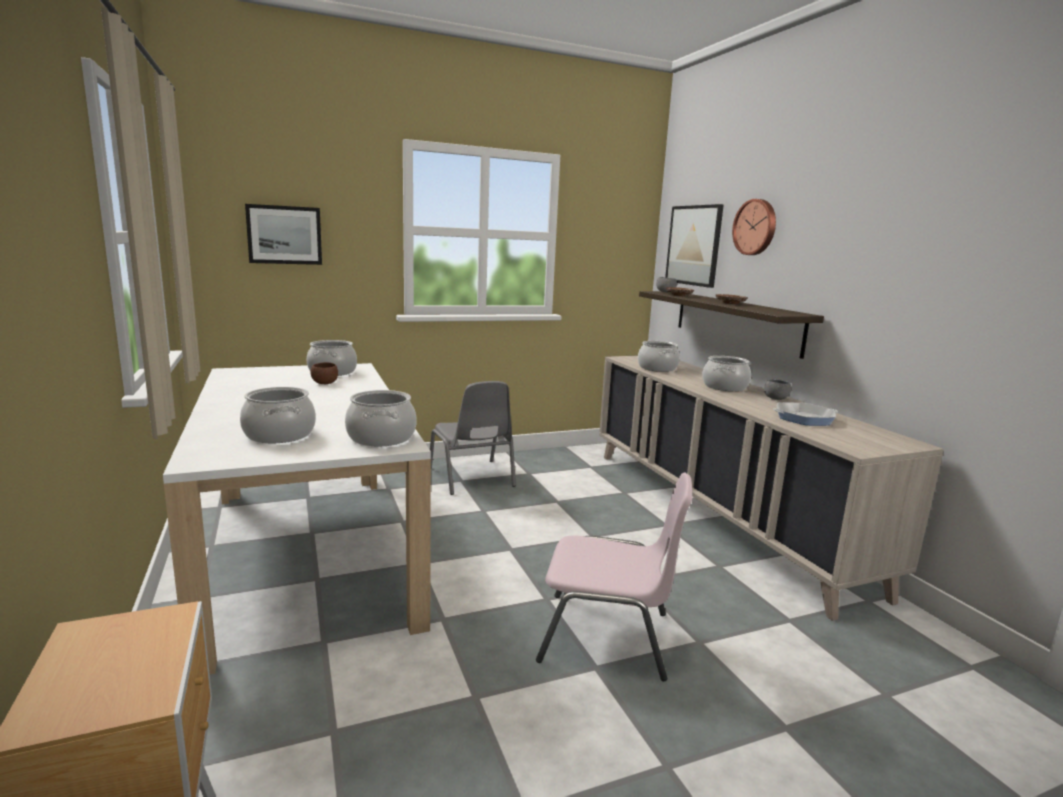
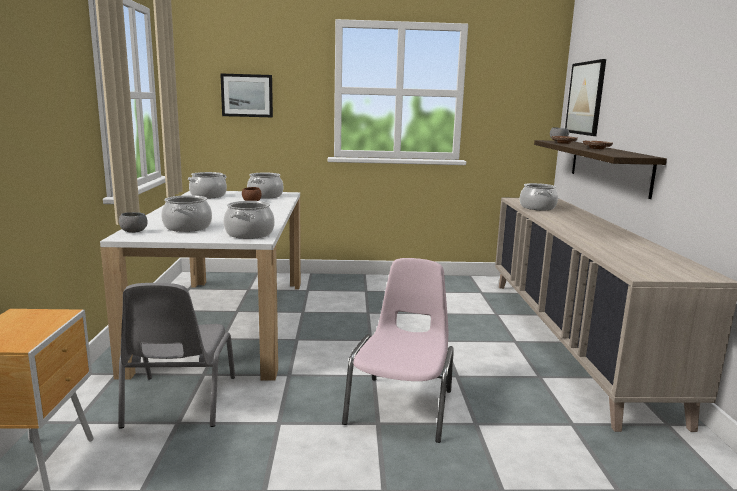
camera: 20 degrees right, 0 degrees up
(471, 478) = (375, 290): grey chair -> grey chair (179, 402)
(607, 636) = (402, 406): pink chair -> pink chair turned 105 degrees counterclockwise
(725, 387) = (582, 224): cooking pot -> cooking pot (208, 196)
(756, 227) = (626, 78): wall clock -> none
(776, 399) = (620, 235): grey bowl -> grey bowl (134, 232)
(804, 418) = (624, 250): frying pan -> none

